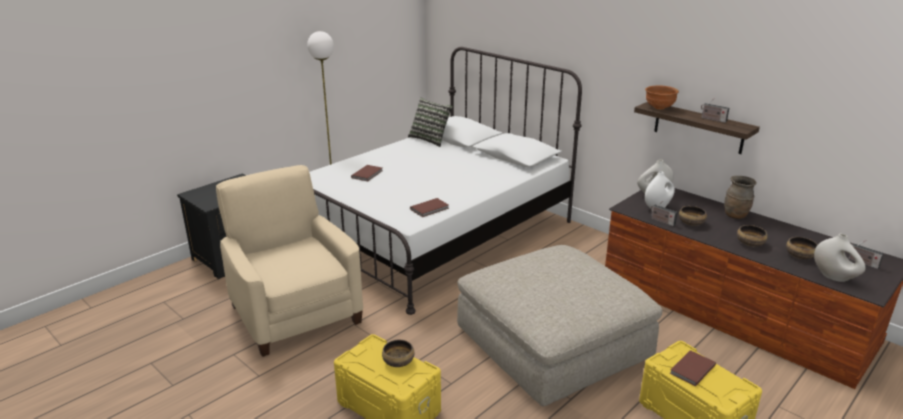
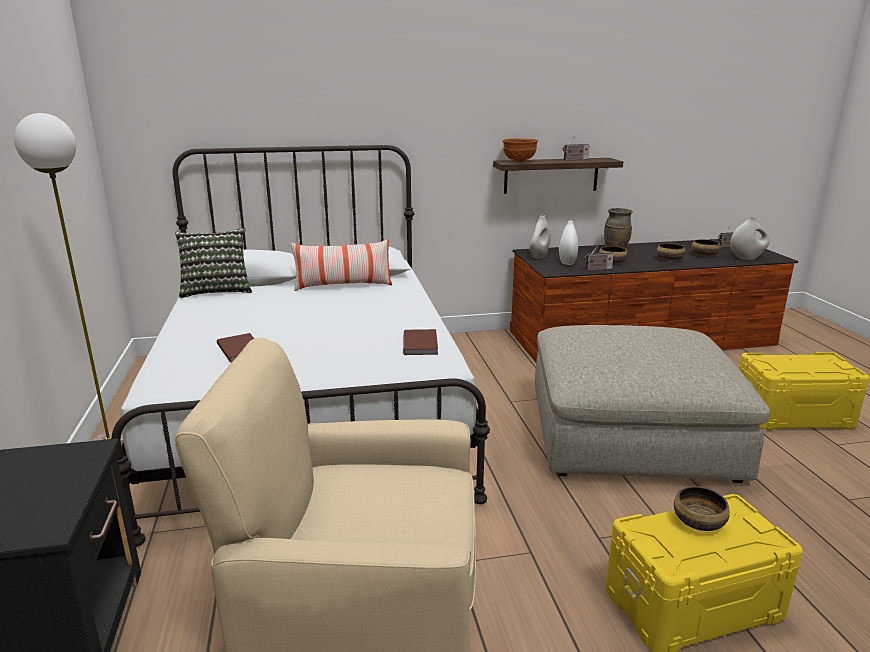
camera: 55 degrees left, 5 degrees down
(486, 162) = (343, 286): none -> pillow
(691, 369) = (791, 366): brown book -> none

